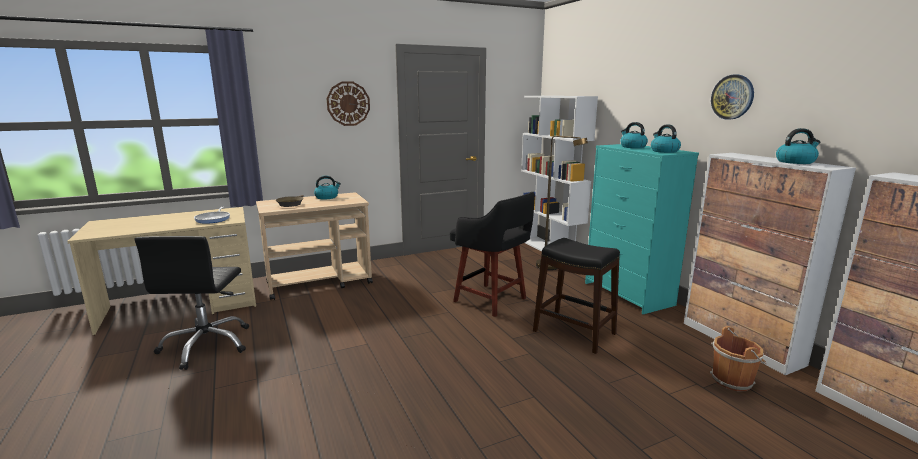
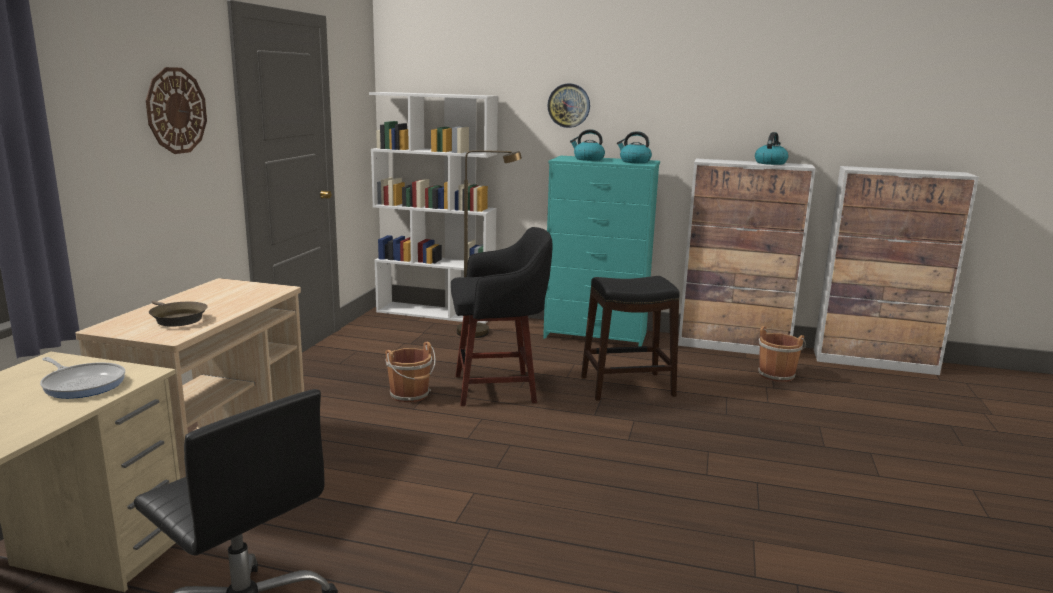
camera: 50 degrees left, 0 degrees up
(327, 197) = (201, 295): kettle -> none
(443, 286) = (410, 395): none -> brown bucket
(732, 97) = (689, 101): wall clock -> wall clock (569, 105)

